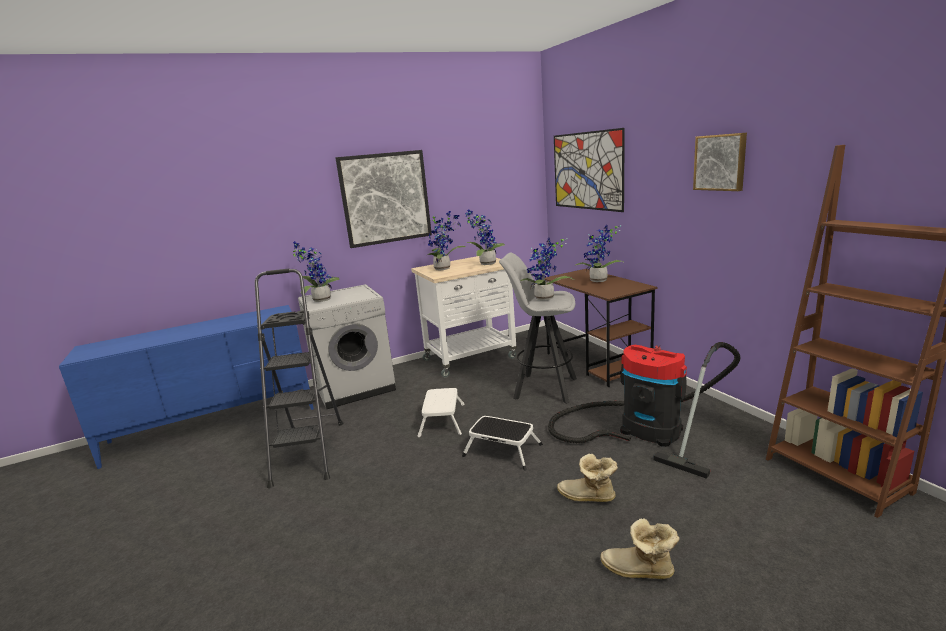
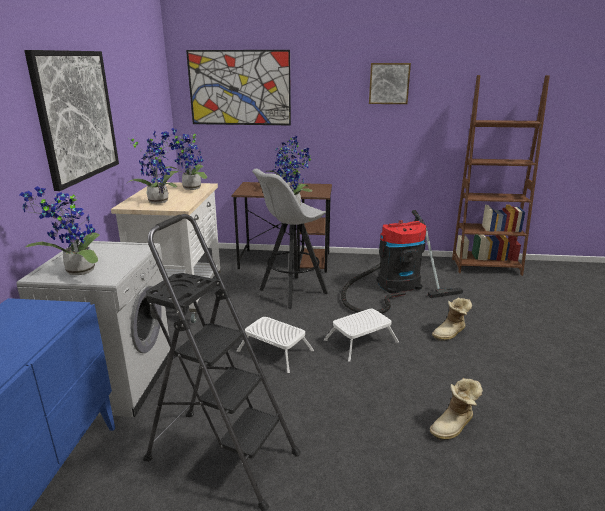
camera: 60 degrees left, 5 degrees up
(502, 450) = (361, 341): black step ladder -> white step ladder
(639, 572) = (530, 346): boot -> boot (454, 426)

